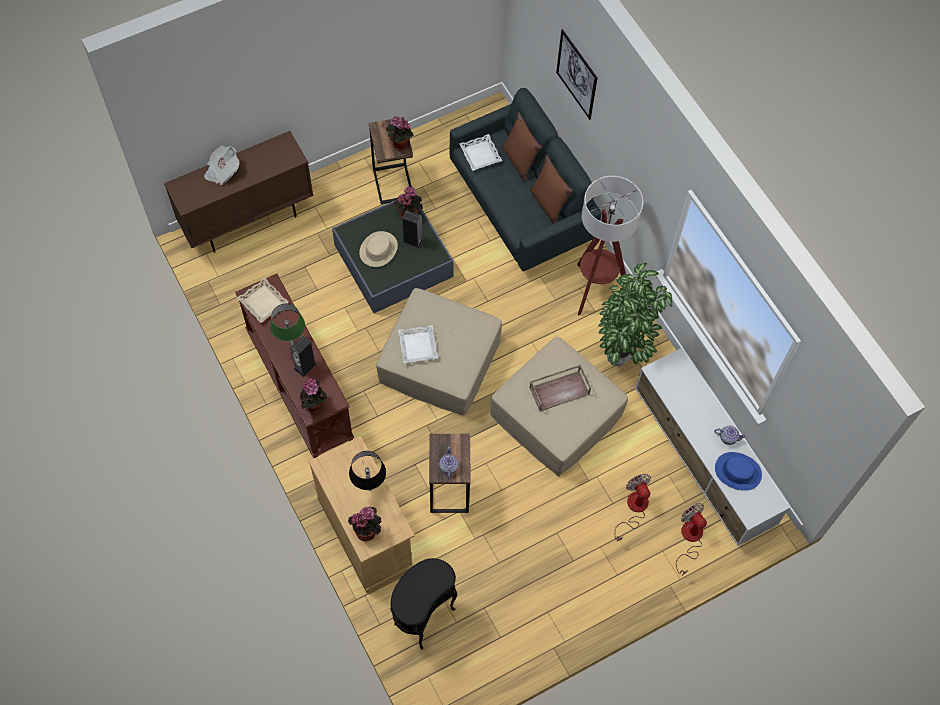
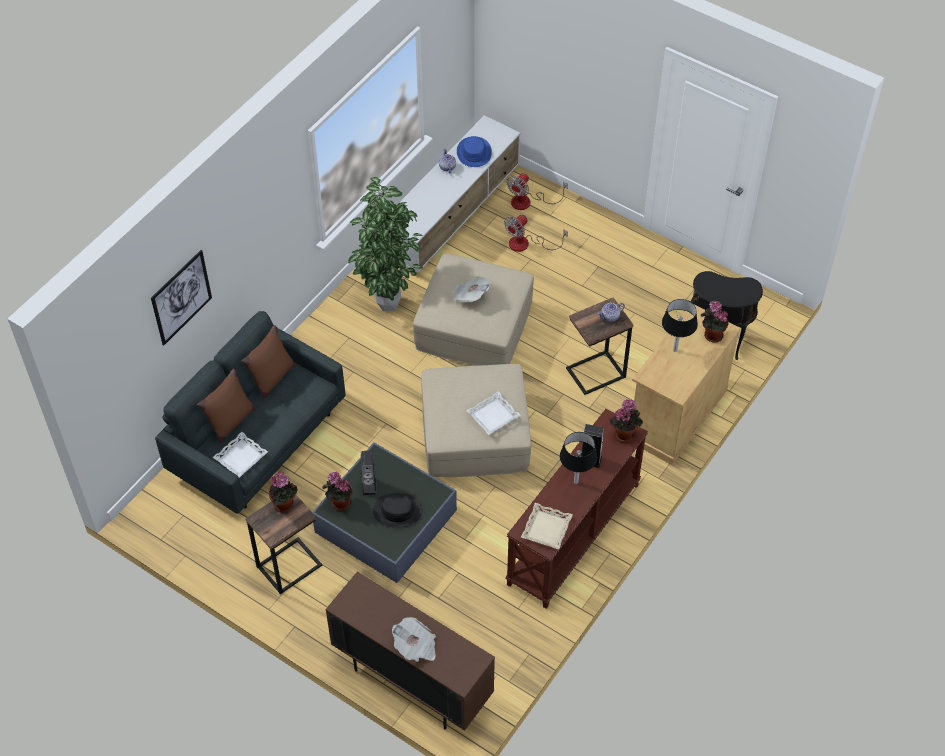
camera: 115 degrees left, 10 degrees down
(291, 344) = (576, 482): green table lamp -> black table lamp
(378, 249) = (397, 511): beige hat -> black hat
(559, 390) = (470, 295): brown tray -> newspaper
(595, 289) = (325, 346): floor lamp -> none

